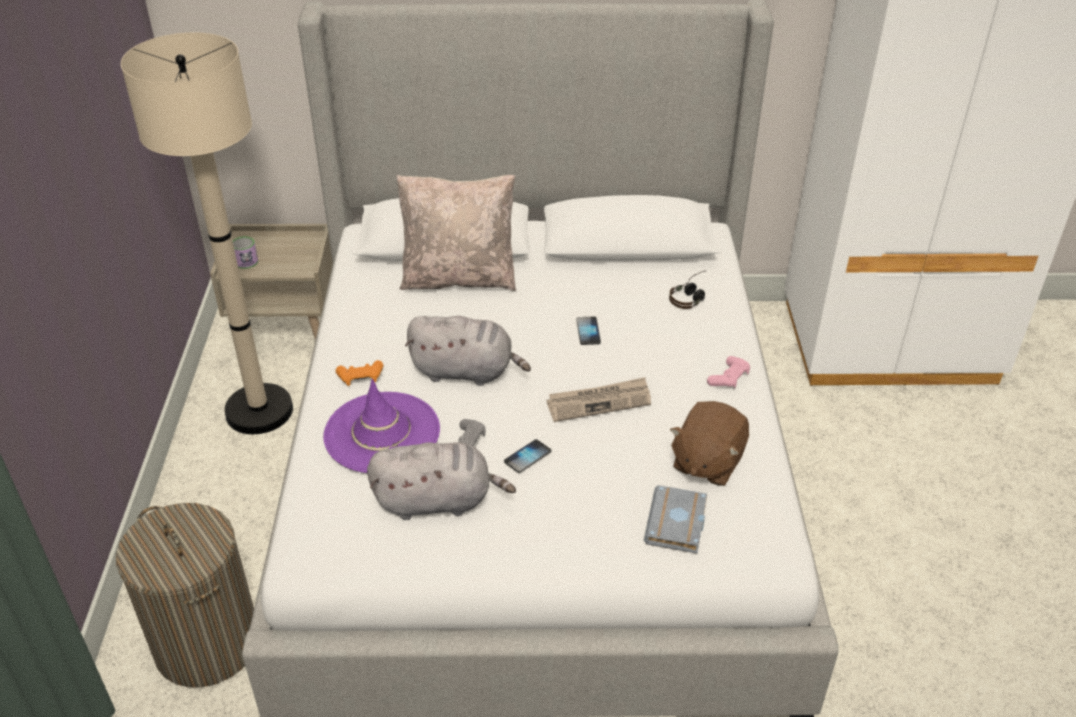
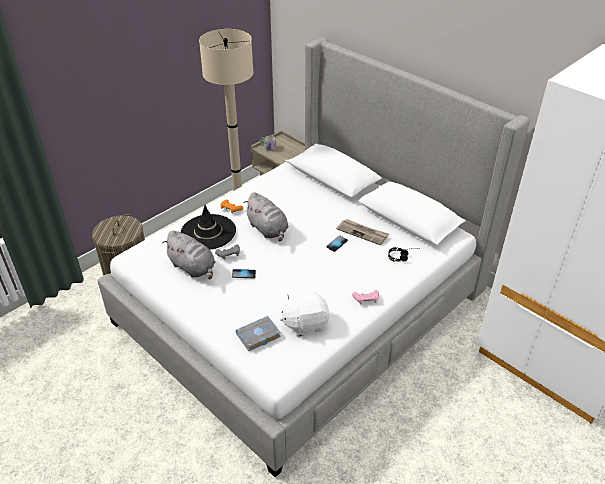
camera: 45 degrees right, 0 degrees up
(382, 433) = (208, 232): purple hat -> black hat
(459, 278) = (318, 193): beige pillow -> none
(599, 402) = (299, 272): newspaper -> newspaper (363, 233)
(706, 462) = (305, 323): brown plush toy -> white plush toy

